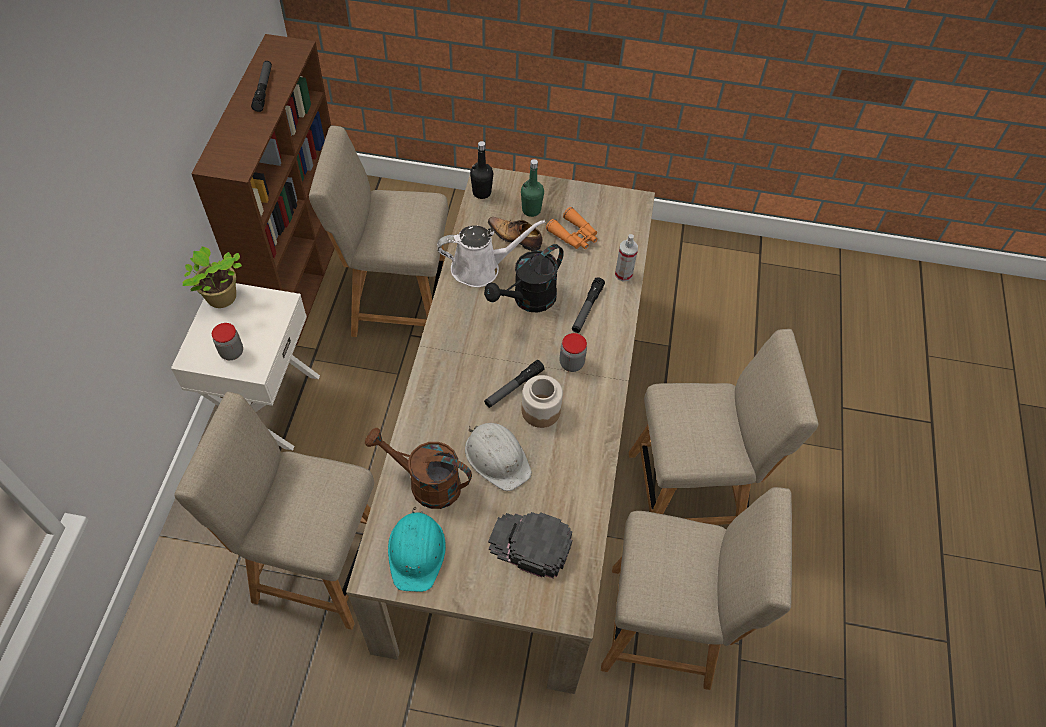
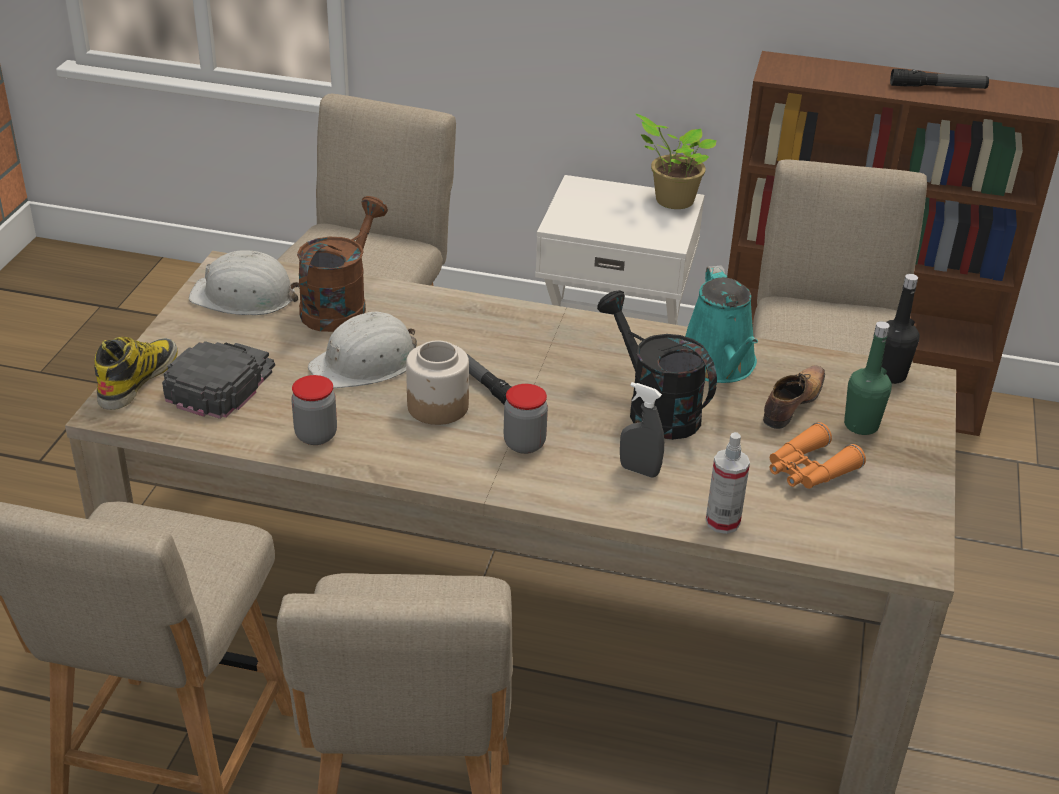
camera: 95 degrees right, 20 degrees down
(232, 352) = (586, 209): jar -> jar (316, 435)
(417, 552) = (244, 296): turquoise hard hat -> white hard hat
(480, 268) = (719, 366): white watering can -> turquoise watering can
(532, 602) = (138, 379): none -> boot
(587, 308) = (639, 470): flashlight -> grey spray bottle

